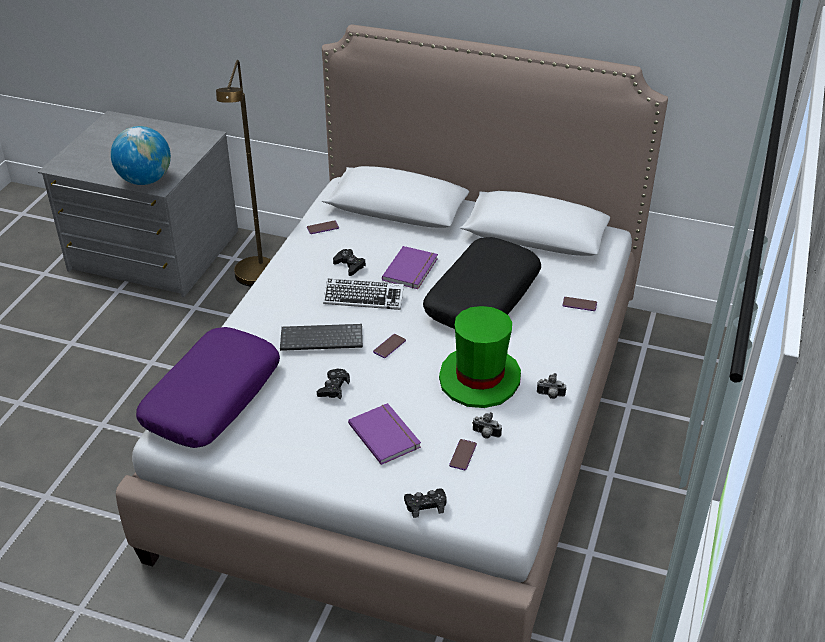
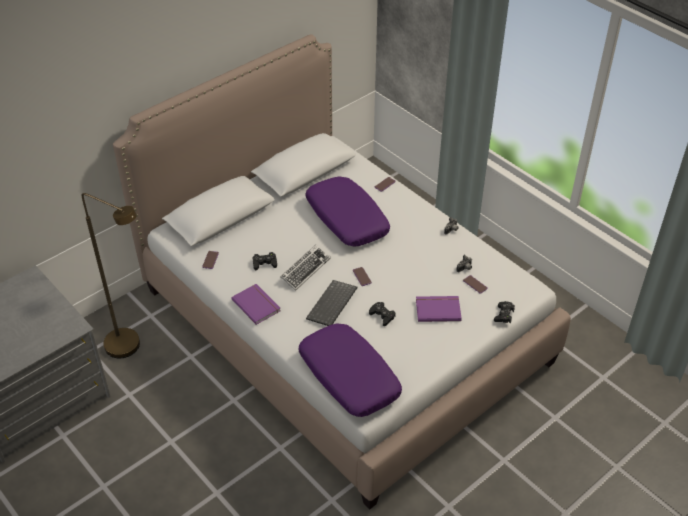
camera: 60 degrees left, 5 degrees up
(145, 180) = (58, 333): globe -> none
(412, 269) = (294, 237): purple book -> purple book (257, 304)
(480, 378) = (418, 251): green hat -> none
(482, 297) = (346, 219): black pillow -> purple pillow

